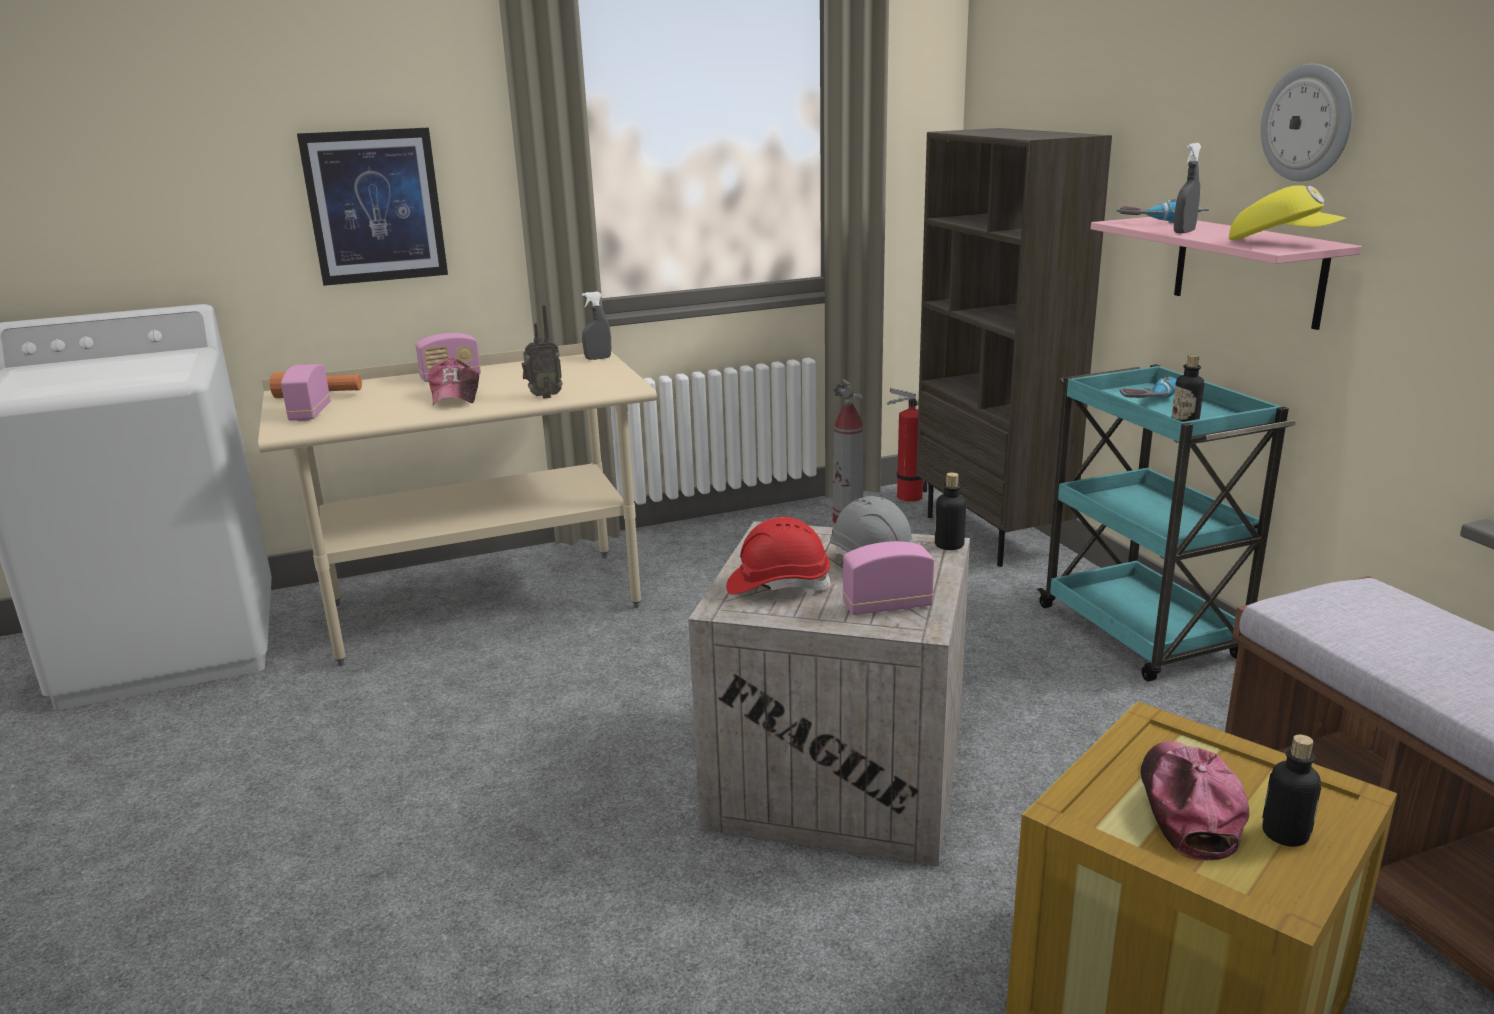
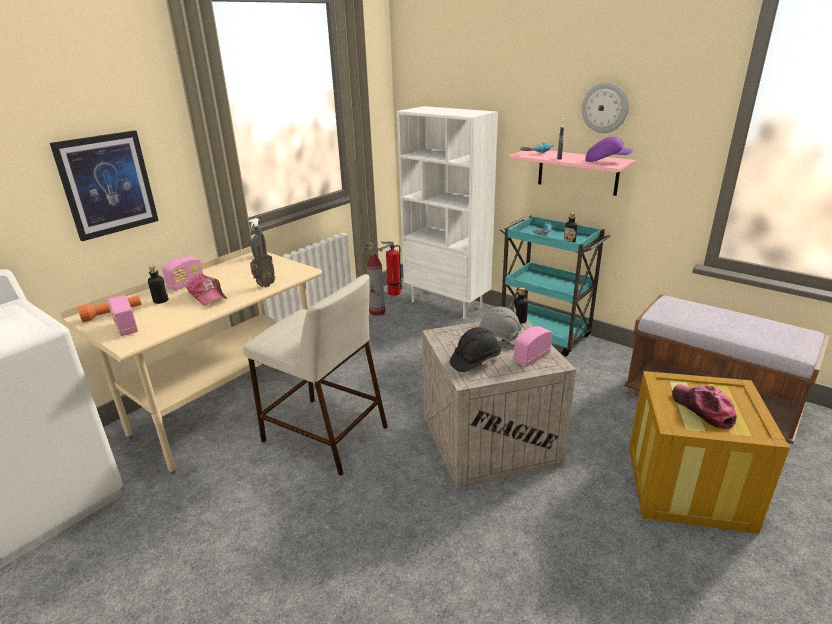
camera: 30 degrees left, 5 degrees up
(579, 677) = (323, 434): none -> beige stool
(778, 585) = (475, 361): red hard hat -> black hard hat
(992, 535) = (447, 304): brown bookcase -> white bookcase
(1281, 243) = (607, 161): yellow cap -> purple cap
(1285, 834) = (738, 408): bottle -> bottle (161, 301)

